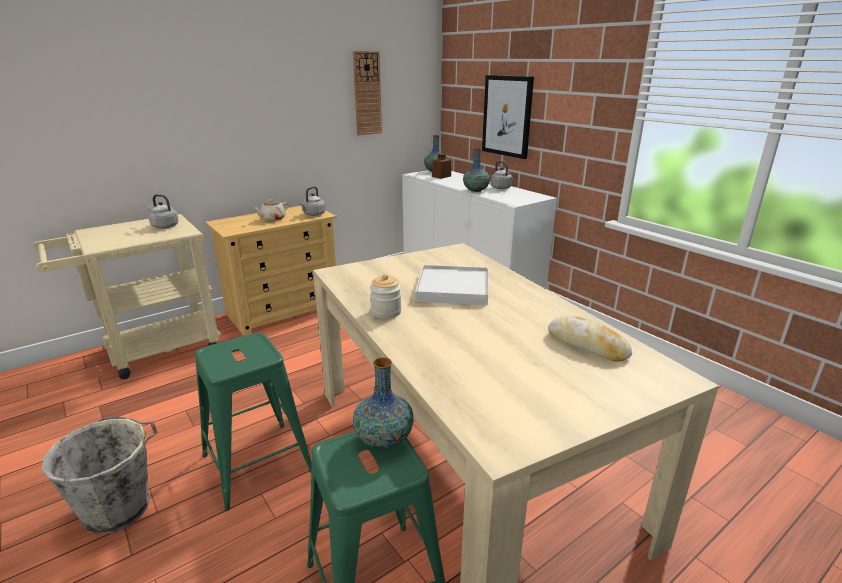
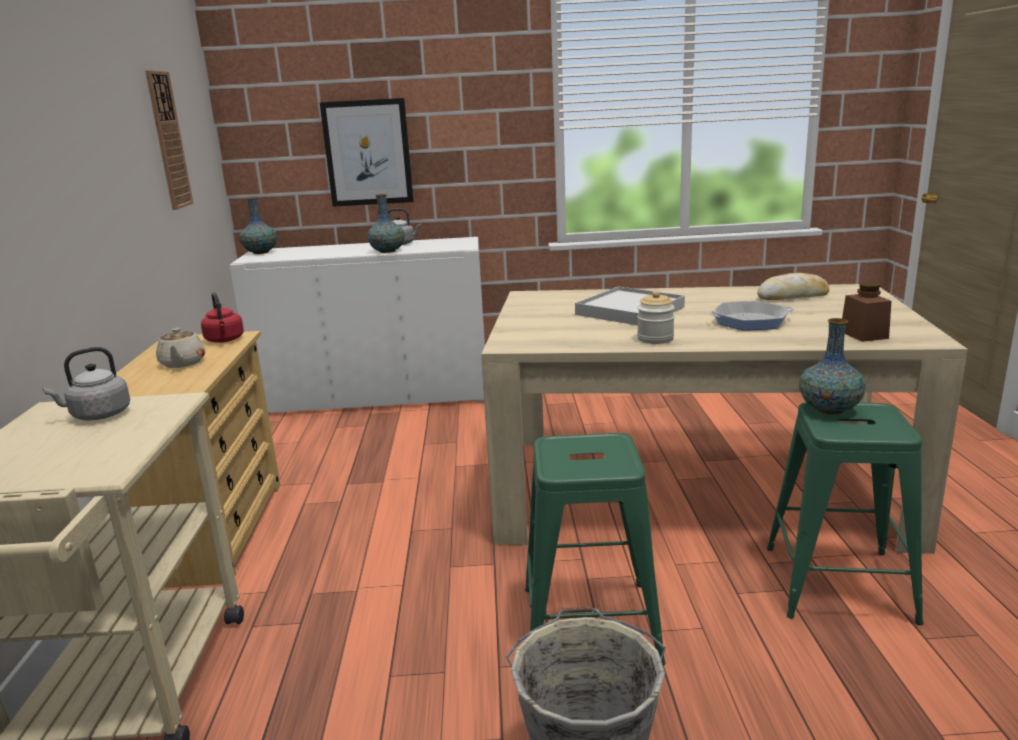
camera: 55 degrees left, 5 degrees down
(313, 214) = (225, 340): grey kettle -> red kettle
(441, 176) = (291, 253): brown jar -> brown jar (864, 335)
(472, 339) = (750, 321): none -> frying pan

